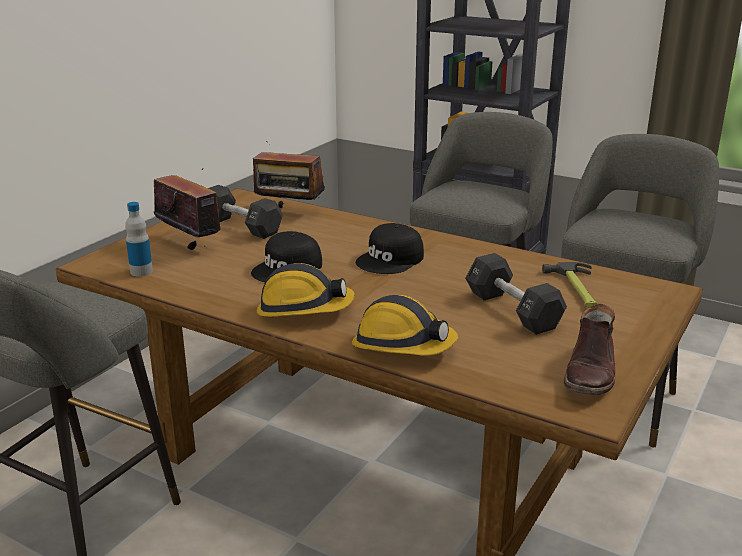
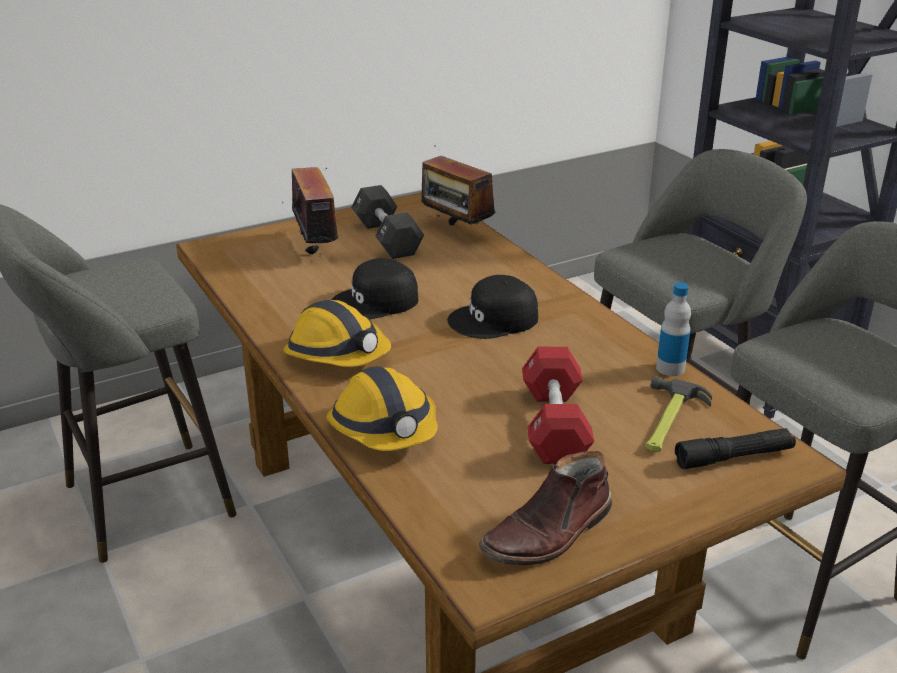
camera: 30 degrees right, 5 degrees up
(141, 271) = (240, 267): bottle -> bottle (670, 368)
(512, 310) = (554, 424): black dumbbell -> red dumbbell
(638, 298) = (734, 457): none -> black flashlight

